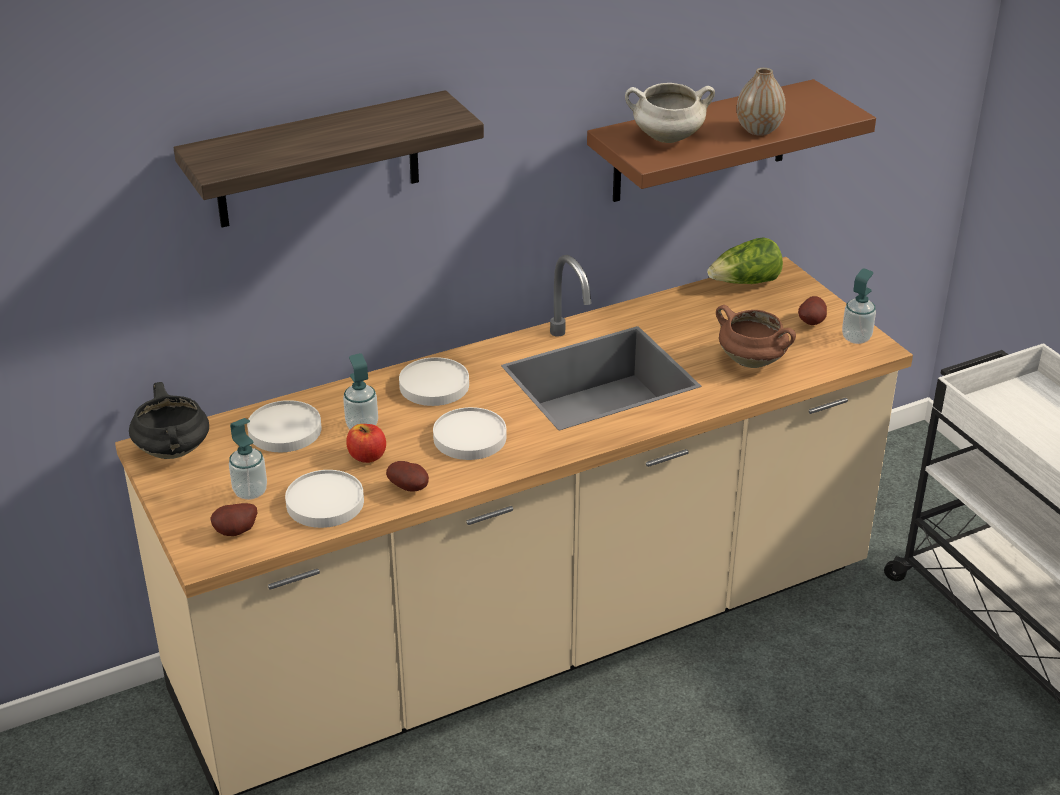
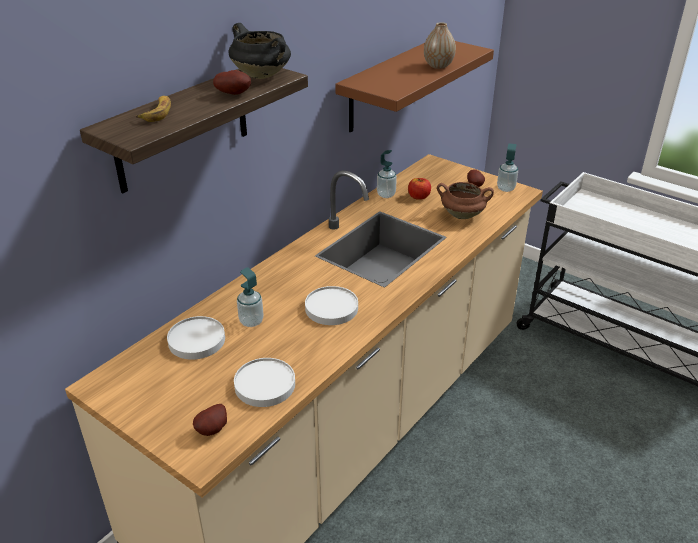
camera: 25 degrees left, 0 degrees up
(174, 451) = (120, 381): black cooking pot -> black cooking pot (262, 76)
(250, 492) = (202, 394): soap dispenser -> soap dispenser (386, 195)
(267, 142) = (157, 113): none -> banana
(367, 456) = (271, 342): apple -> apple (419, 197)
(410, 488) = (318, 355): potato -> potato (234, 94)
(433, 385) = (280, 280): white plate -> none
(667, 139) = (390, 79): white cooking pot -> none
(745, 283) = (419, 173): lettuce -> none

